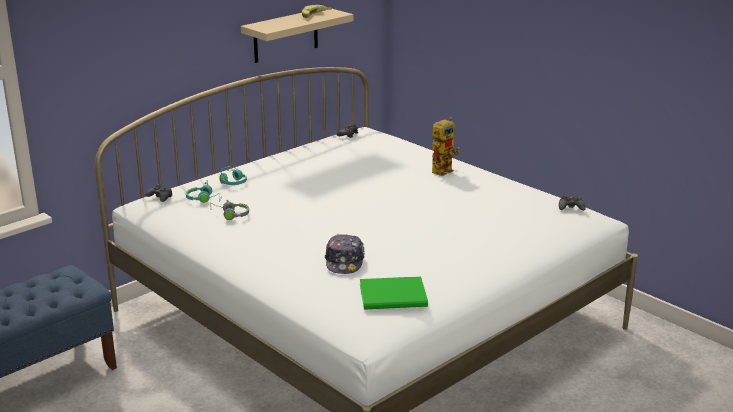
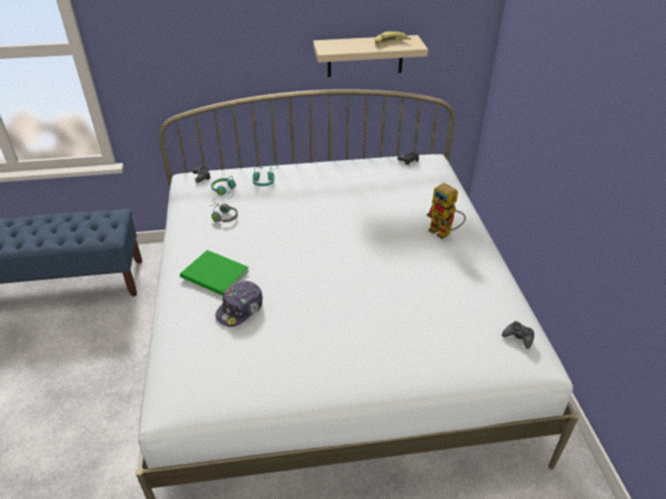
camera: 35 degrees right, 15 degrees up
(395, 296) = (231, 374): green book -> green book (215, 275)
(443, 169) = (444, 233): toy robot -> toy robot turned 60 degrees clockwise

